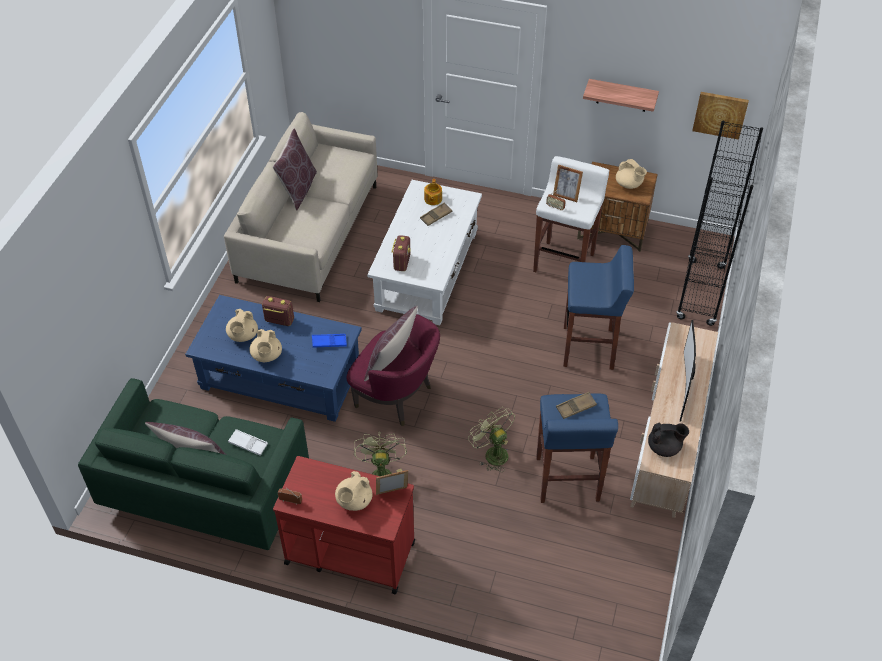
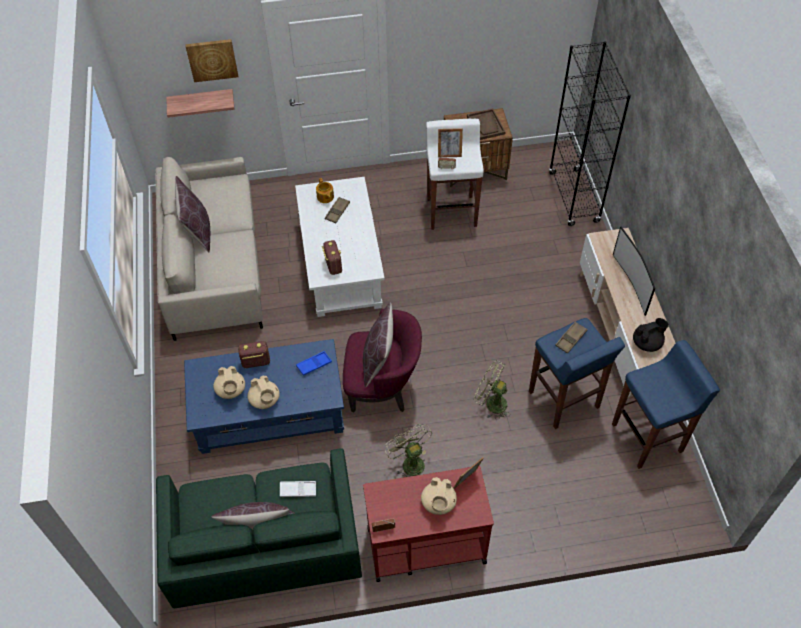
camera: 25 degrees left, 5 degrees up
(589, 348) = (515, 279): blue stool -> blue stool (648, 437)
(622, 95) = (463, 49): shelf -> shelf (201, 102)
(629, 184) = (486, 125): beige teapot -> brown tray
(720, 114) = (551, 40): picture -> picture (212, 59)

